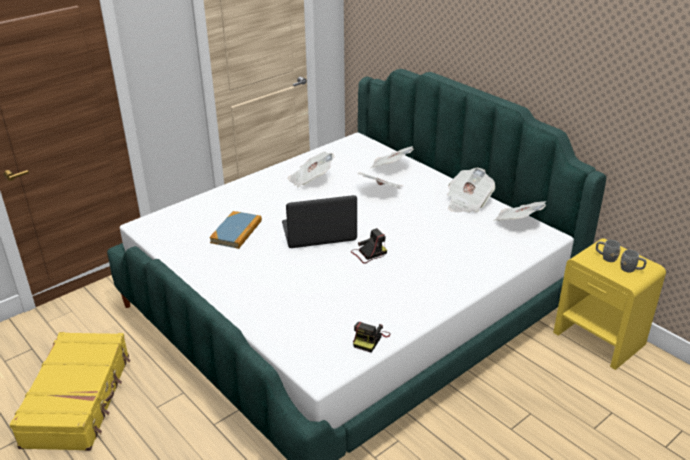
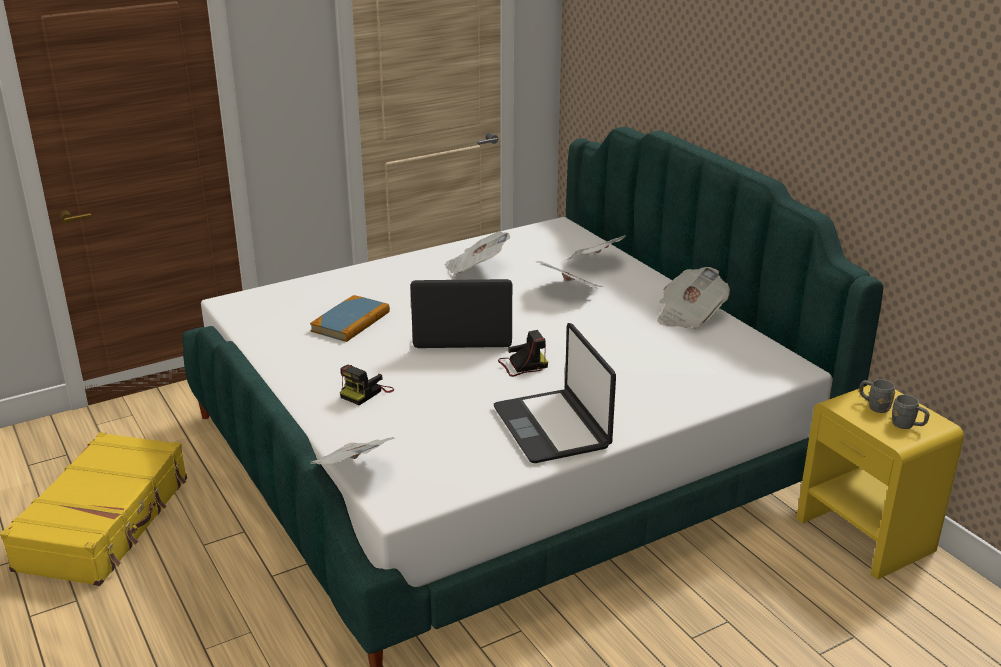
camera: 10 degrees right, 5 degrees down
(370, 339) = (484, 469): camera -> camera (366, 392)
(405, 300) = (552, 427): none -> laptop
(517, 222) = (753, 347): newspaper -> newspaper (353, 470)

